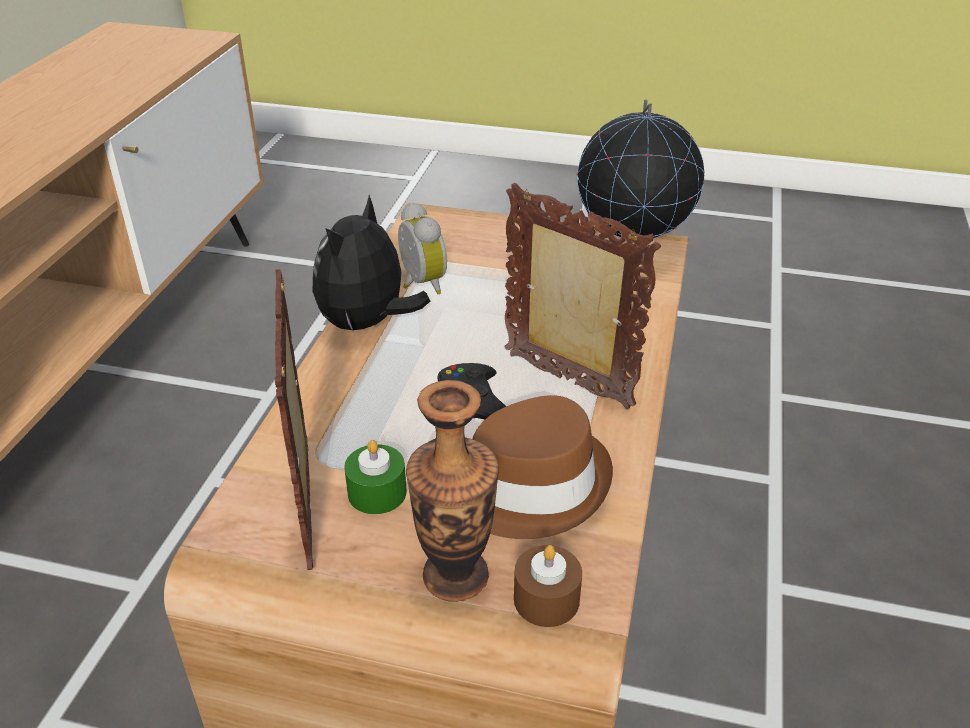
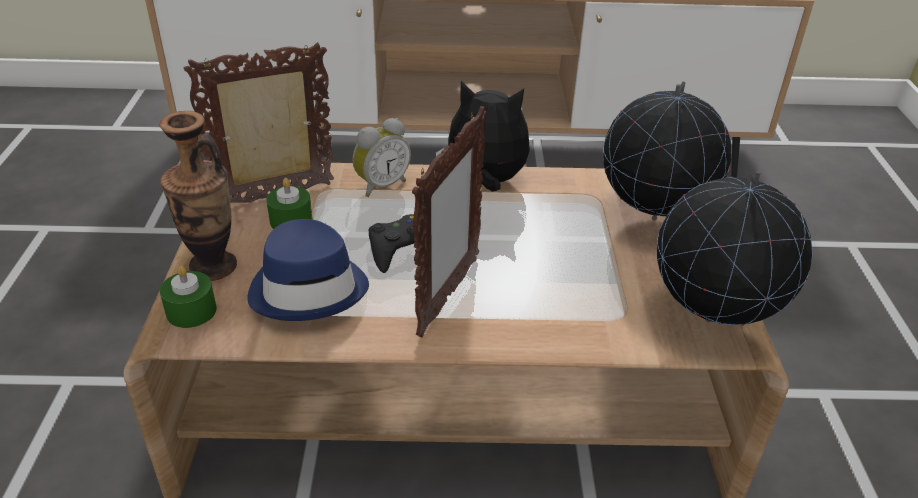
camera: 75 degrees right, 0 degrees up
(419, 284) = (556, 197): alarm clock -> alarm clock (381, 185)
(481, 240) = (651, 219): none -> globe
(527, 485) = (309, 288): brown hat -> blue hat
(546, 599) = (191, 311): brown candle -> green candle

